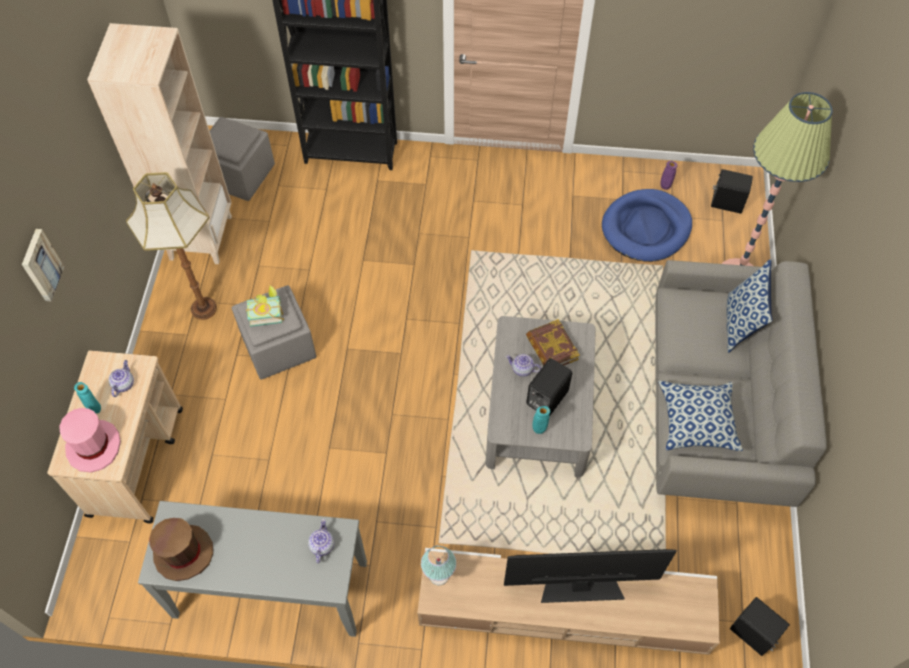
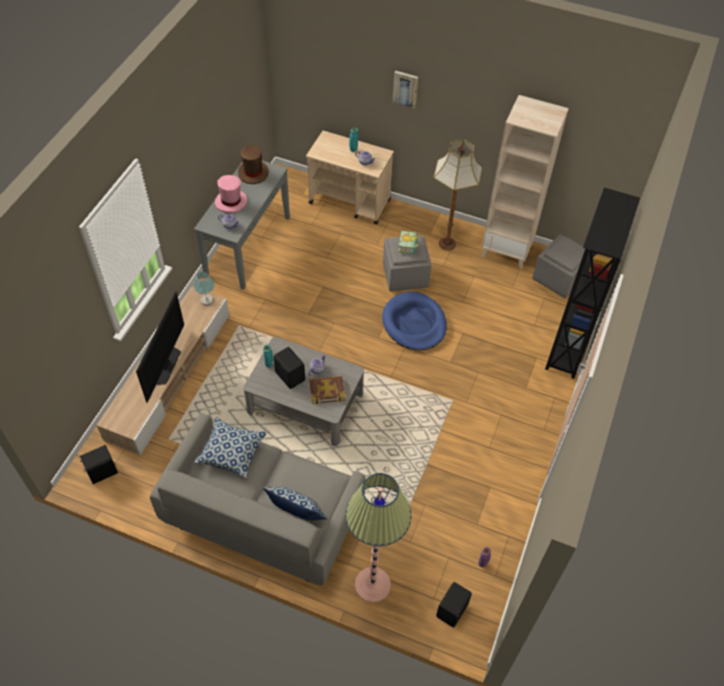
camera: 105 degrees right, 5 degrees down
(94, 446) = (331, 147): pink hat -> pink hat (231, 202)
(646, 228) = (441, 531): blue dog bed -> blue dog bed (414, 323)

